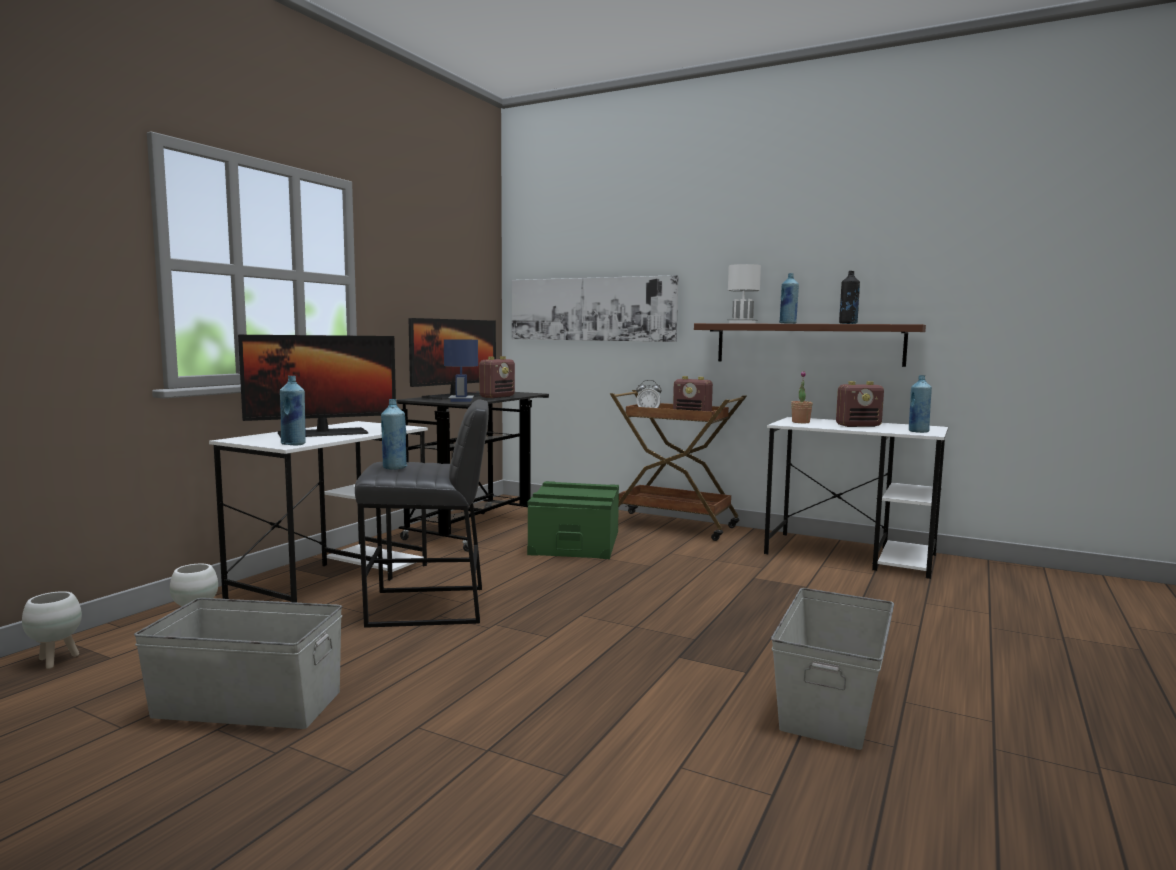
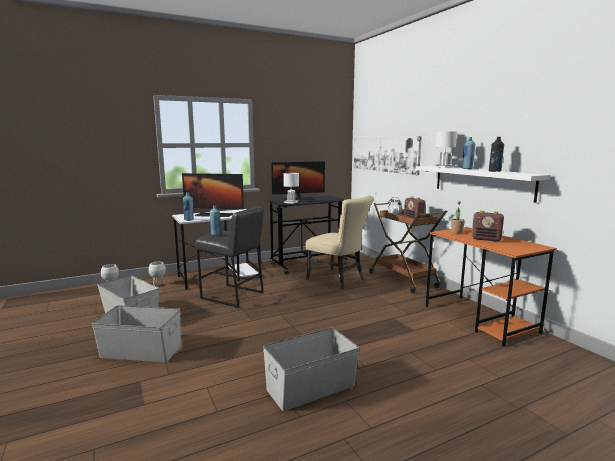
camera: 35 degrees right, 5 degrees up
(417, 759) = (141, 351): none -> grey storage box
(461, 400) = (291, 202): blue table lamp -> white table lamp
(497, 397) = (315, 201): radio -> none
(575, 542) = (338, 279): green storage box -> beige chair
(807, 344) = (481, 182): brown shelf -> white shelf
(851, 554) = (480, 319): white desk -> orange desk
(918, 431) = (512, 249): blue bottle -> none

